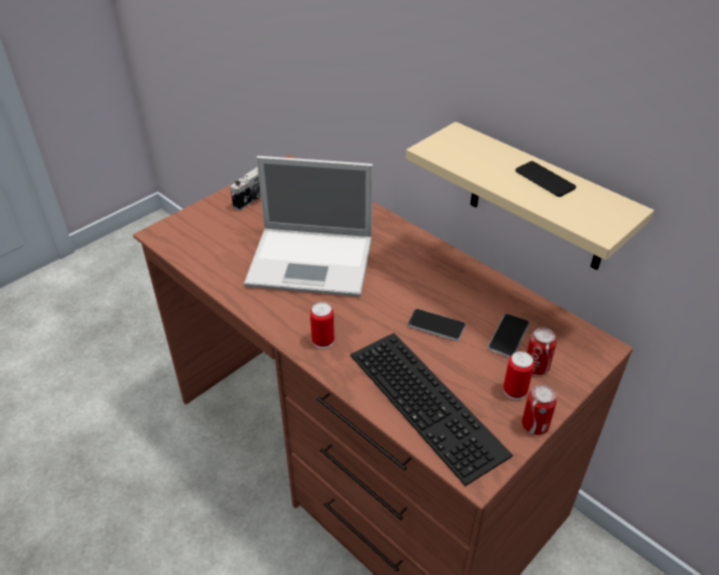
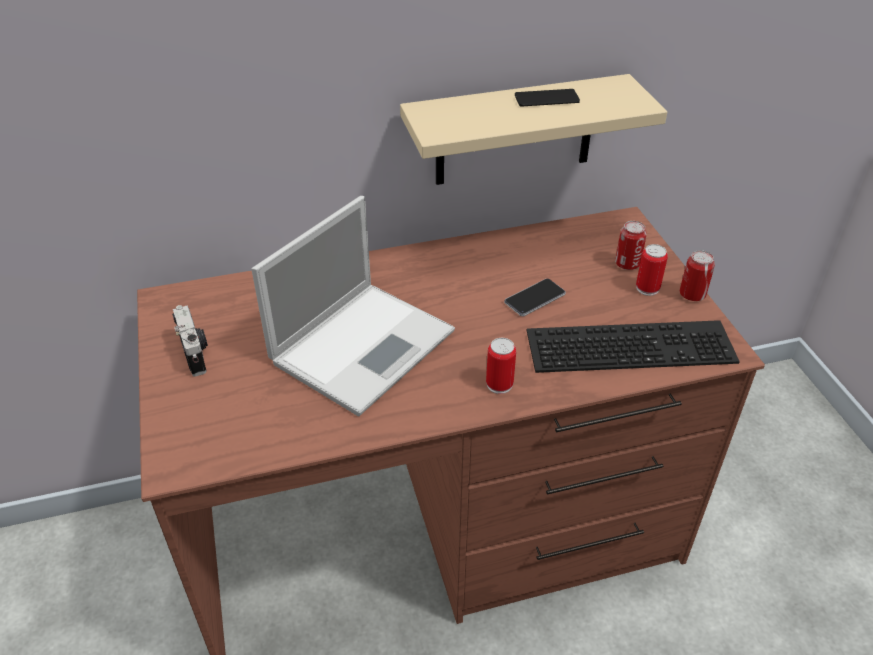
camera: 60 degrees left, 0 degrees up
(508, 336) = (580, 262): phone -> none

